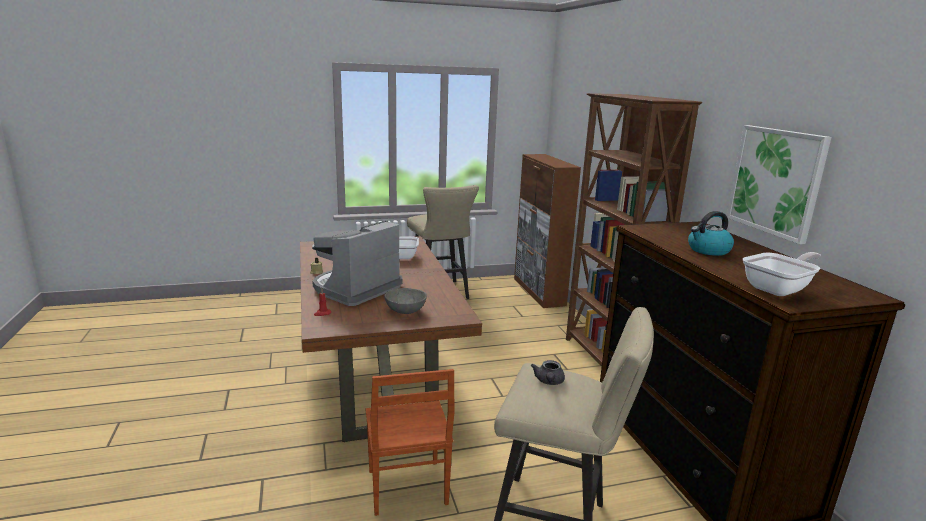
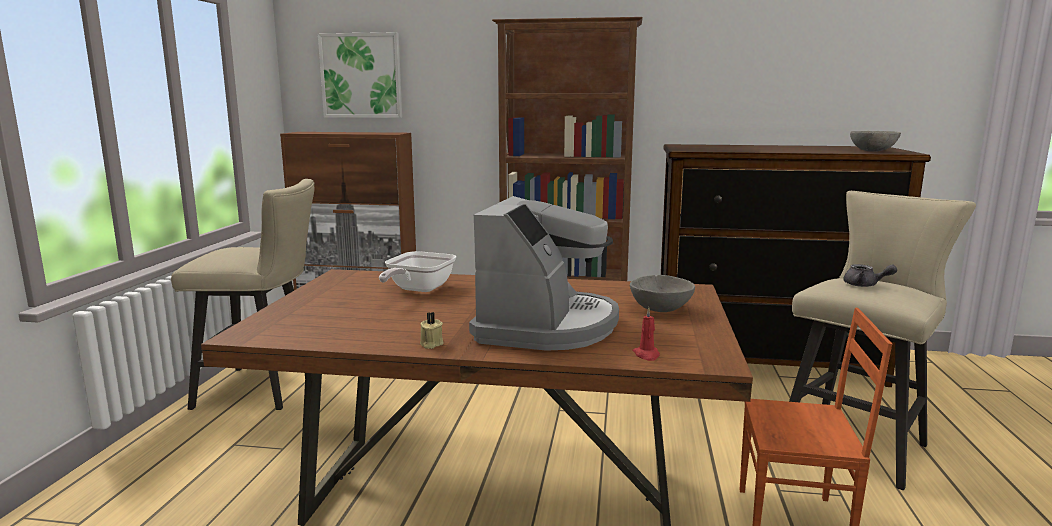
camera: 65 degrees left, 5 degrees down
(355, 289) = (546, 326): coffee machine -> coffee machine turned 135 degrees counterclockwise
(708, 250) = (767, 149): kettle -> none
(776, 181) = (746, 86): picture -> picture (361, 76)
(779, 289) = (873, 151): frying pan -> grey bowl

